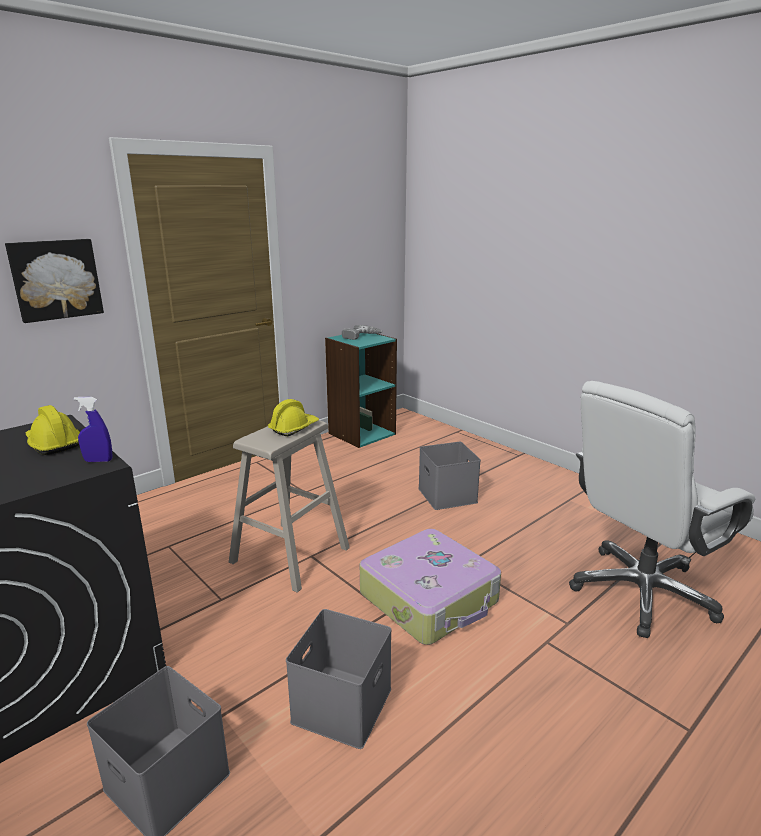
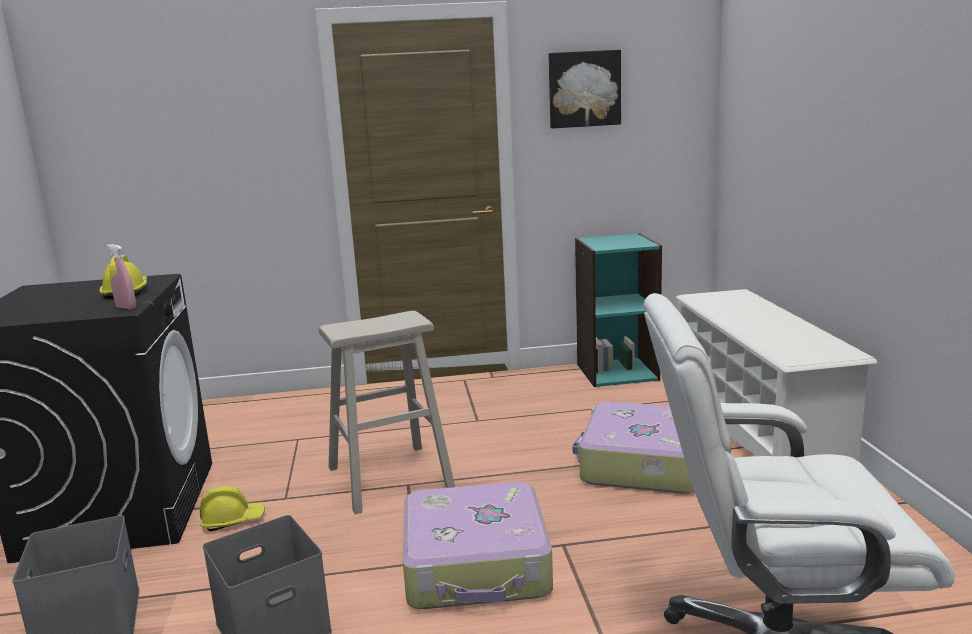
camera: 35 degrees right, 5 degrees down
(56, 279) = (254, 151): picture -> picture (584, 89)
(98, 461) = (126, 308): blue spray bottle -> pink spray bottle
(294, 428) = (390, 323): yellow hard hat -> yellow hard hat (232, 520)
(362, 336) = (621, 240): power drill -> none
(448, 495) = (640, 464): grey storage box -> suitcase
(485, 454) = (756, 427): none -> white shoe rack

